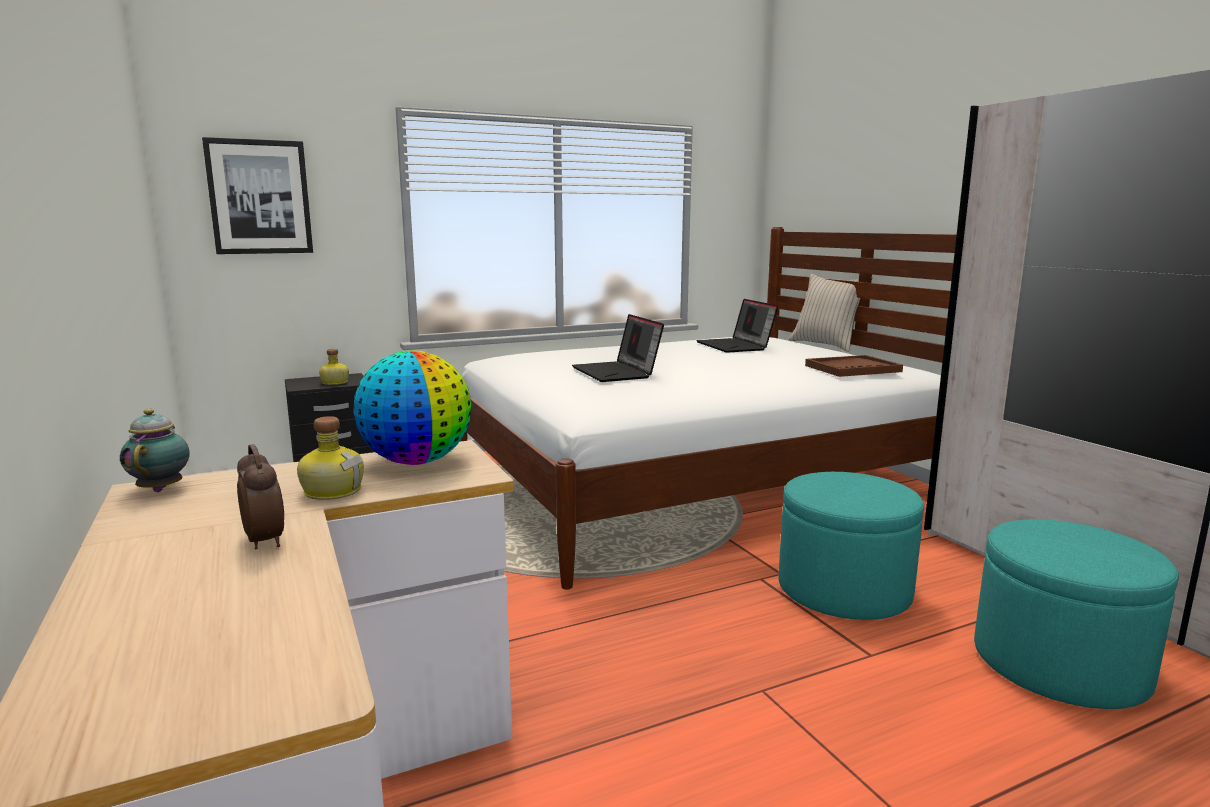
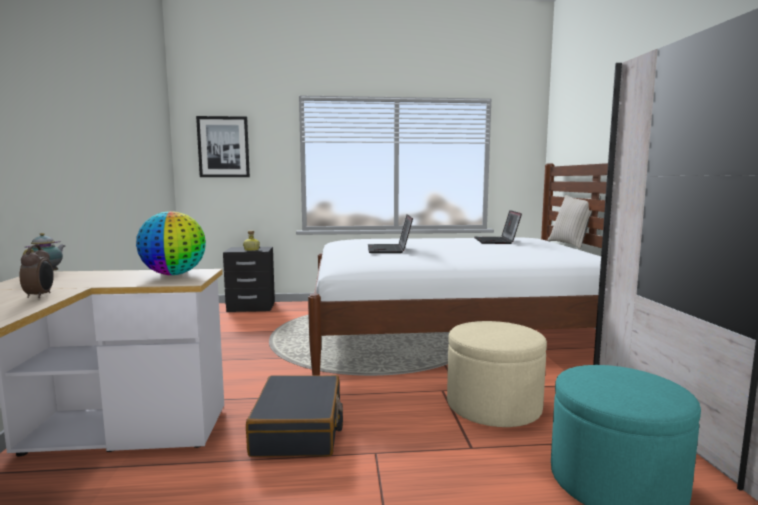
camera: 20 degrees right, 5 degrees down
(333, 491) = (110, 281): bottle -> none
(624, 679) = (299, 429): none -> black suitcase
(843, 590) = (493, 406): turquoise ottoman -> beige ottoman
(852, 369) = (555, 256): brown tray -> none

